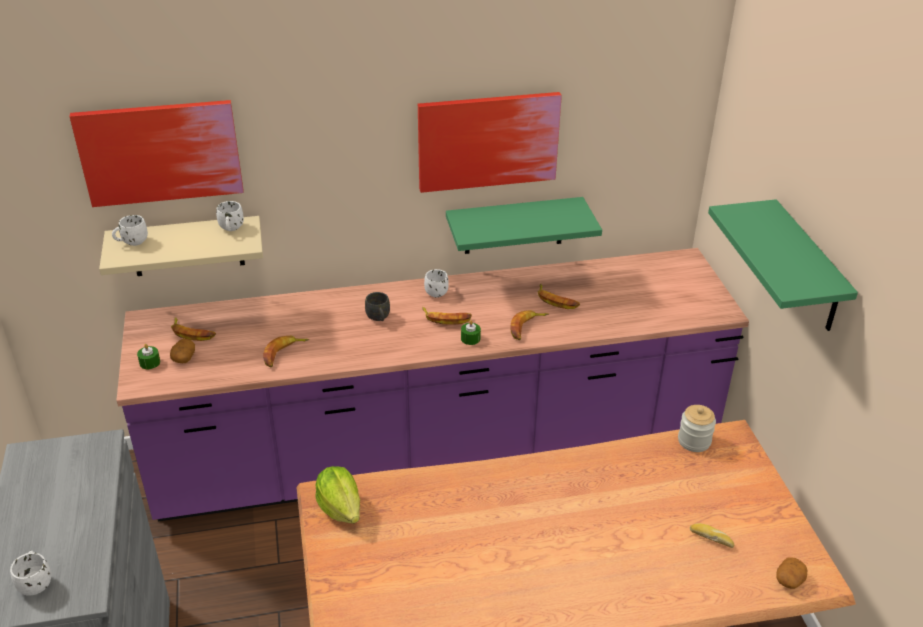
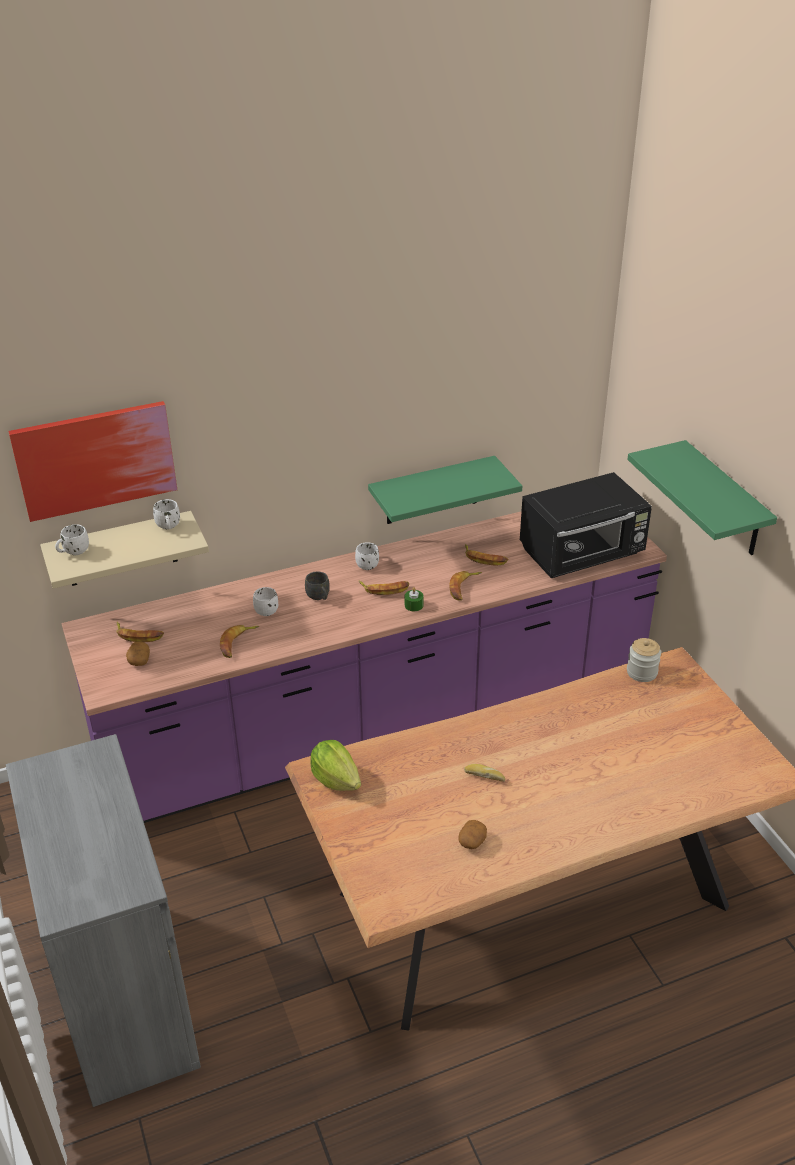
camera: 10 degrees left, 0 degrees up
(36, 581) = (89, 882): white mug -> white mug (265, 609)
(150, 362) = (106, 669): green candle -> none
(488, 141) = (405, 412): picture -> none
(660, 309) = (583, 554): none -> black microwave
(711, 538) = (678, 755): bread -> bread (484, 776)
(789, 580) = (753, 780): potato -> potato (472, 841)

